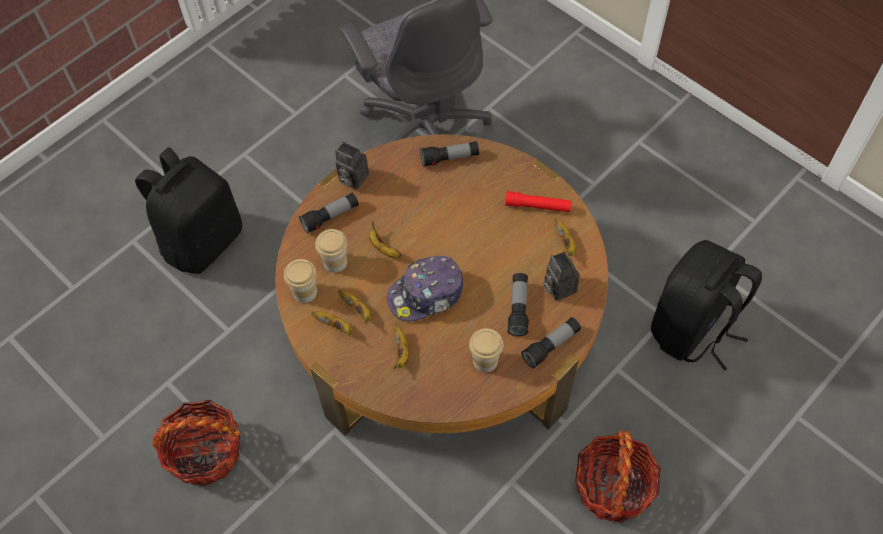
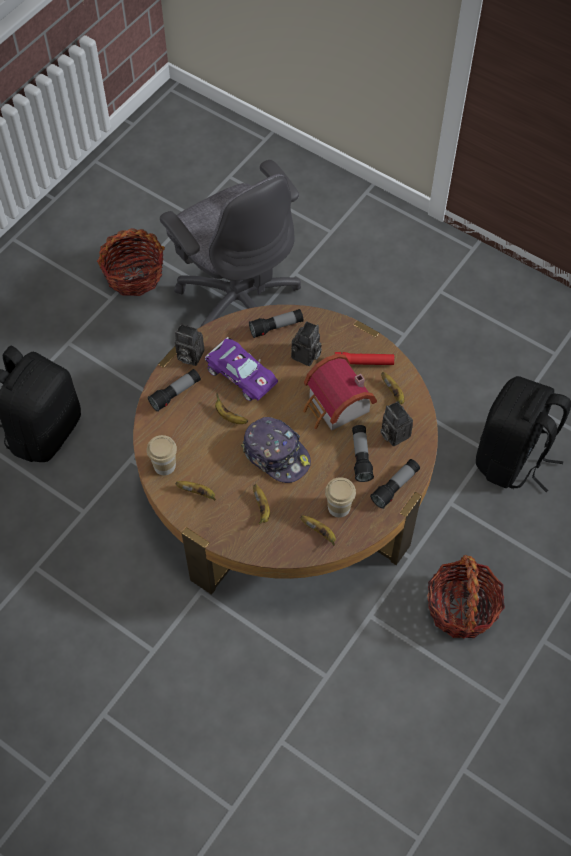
camera: 10 degrees left, 0 degrees up
(204, 452) = (83, 626): basket -> basket (134, 275)
(335, 262) = (187, 435): cup -> none
(358, 309) = (216, 475): banana -> banana (320, 532)
(402, 203) = (239, 374): none -> purple toy car
(426, 294) = (276, 454): cap -> cap turned 105 degrees counterclockwise
(476, 193) = (306, 356): none -> camera
(500, 251) = (336, 407): none -> toy house

